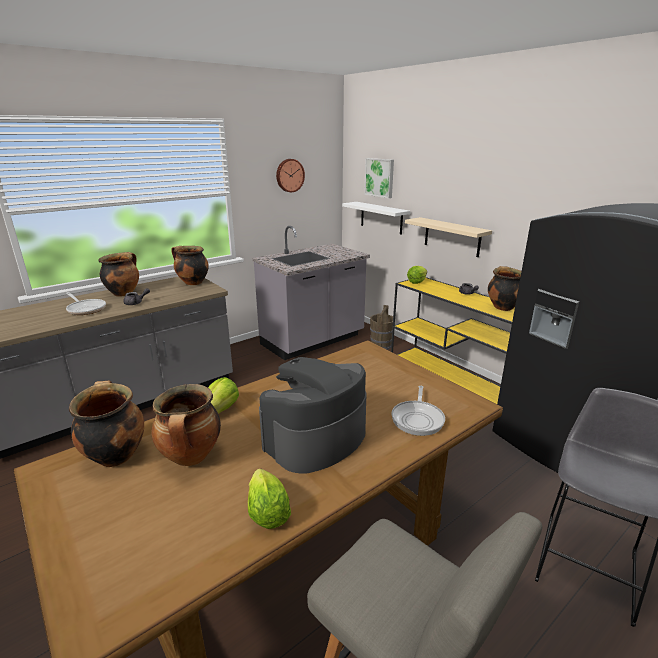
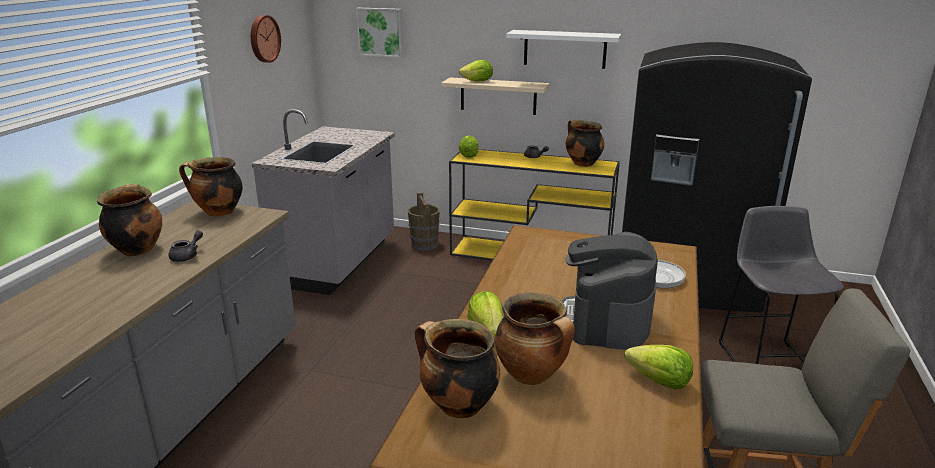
camera: 35 degrees left, 0 degrees up
(86, 309) = (121, 283): frying pan -> none
(381, 217) = (388, 83): white shelf -> white shelf (564, 49)
(433, 222) = (478, 81): none -> lettuce

